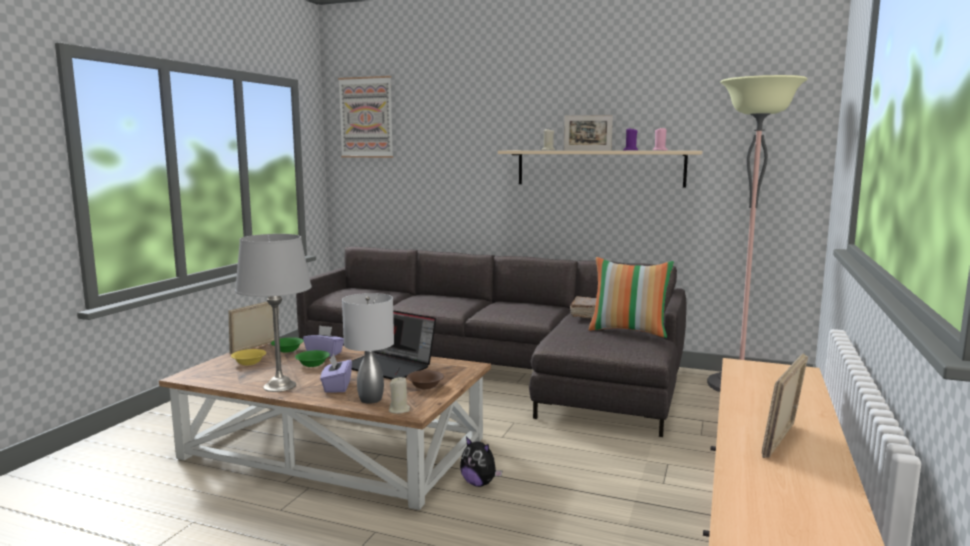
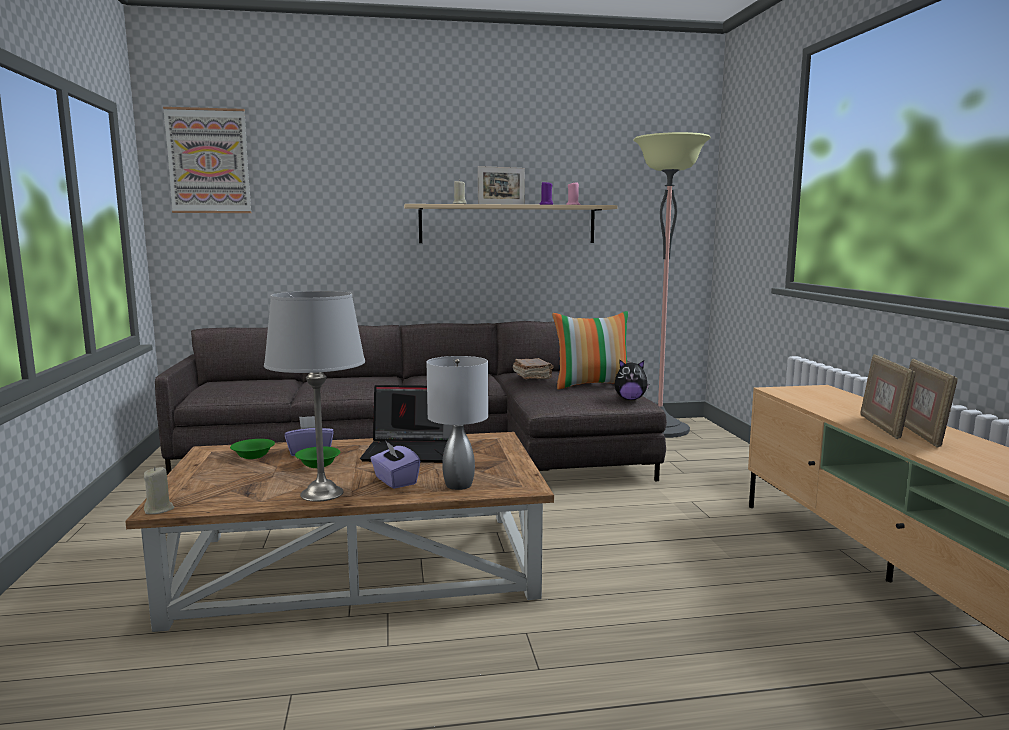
camera: 30 degrees left, 0 degrees up
(248, 363) = (226, 477): yellow bowl -> none
(256, 347) = (201, 460): picture frame -> picture frame (882, 427)
(399, 410) = (509, 488): beige candle -> beige candle (159, 509)
(425, 386) = (490, 462): brown bowl -> none
(479, 483) = (562, 558): plush toy -> plush toy (630, 399)

